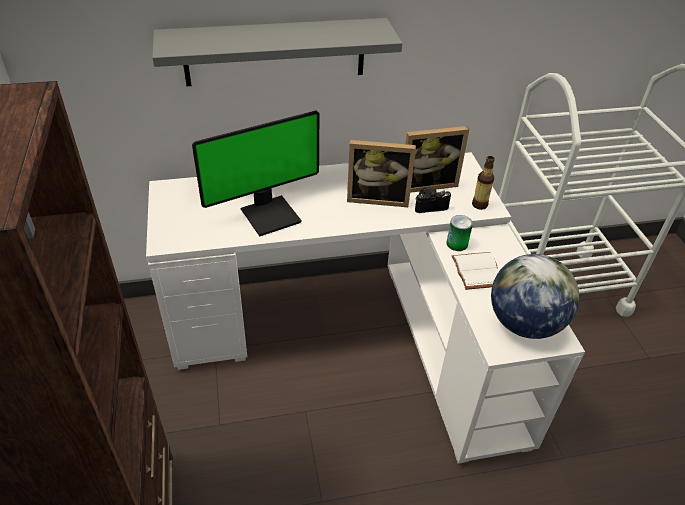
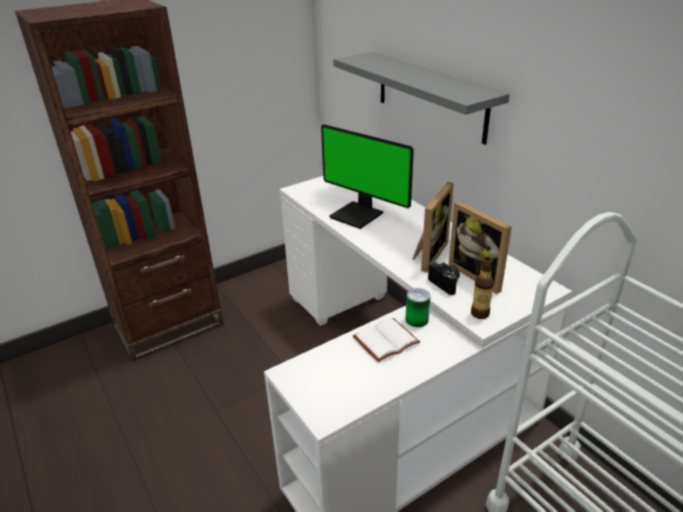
camera: 70 degrees right, 10 degrees down
(378, 198) = (428, 254): picture frame -> picture frame turned 135 degrees counterclockwise
(524, 323) = (332, 385): globe -> none

